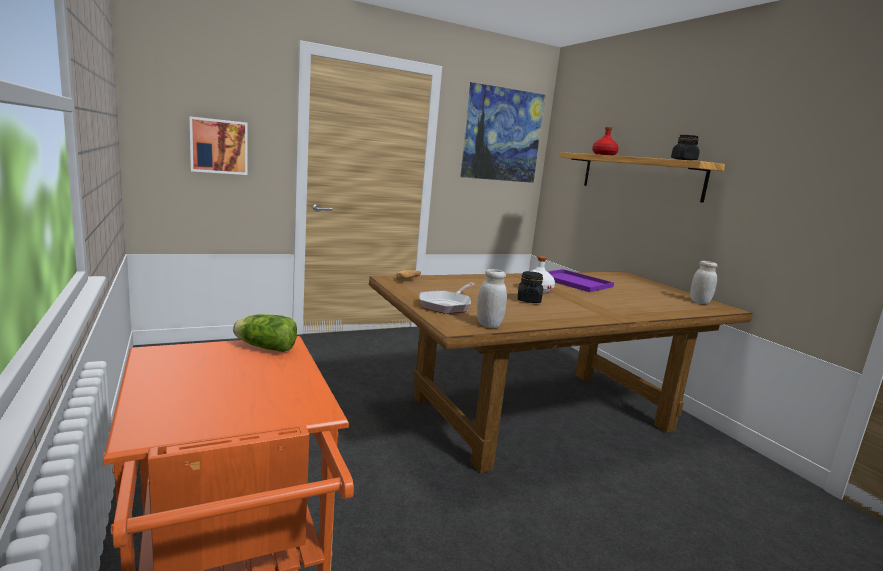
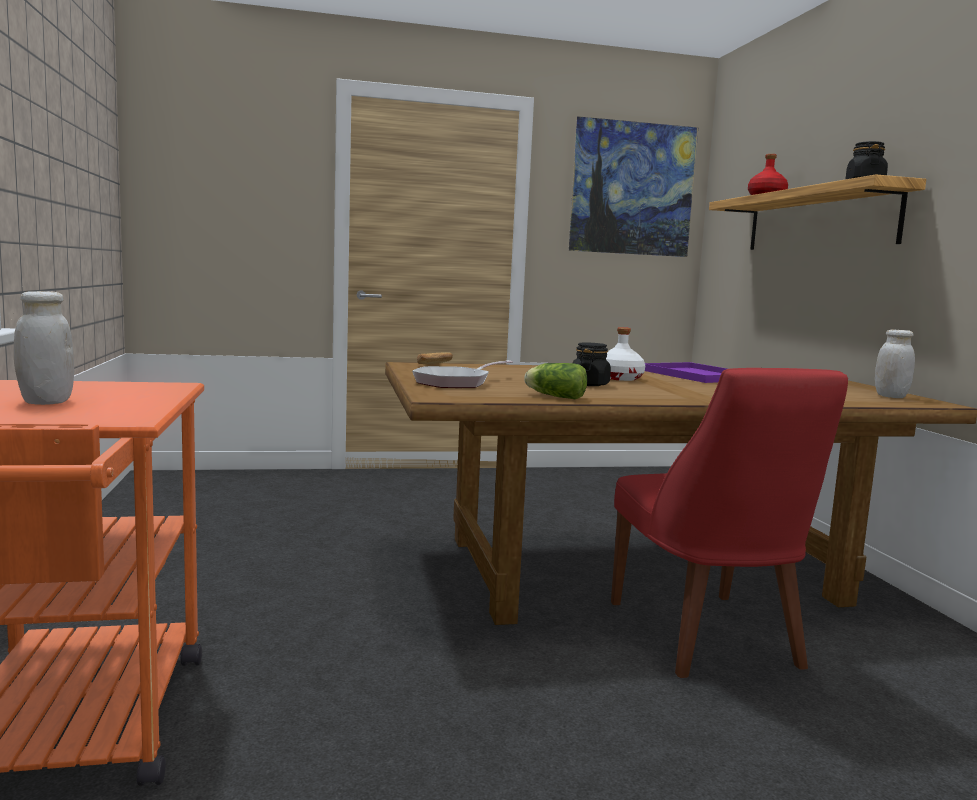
camera: 15 degrees right, 5 degrees down
(219, 146) = (236, 217): picture -> none
(264, 347) = (144, 386): lettuce -> lettuce (554, 396)
(488, 325) = (489, 397): white jar -> white jar (46, 402)
(609, 467) = (707, 638): none -> red chair

